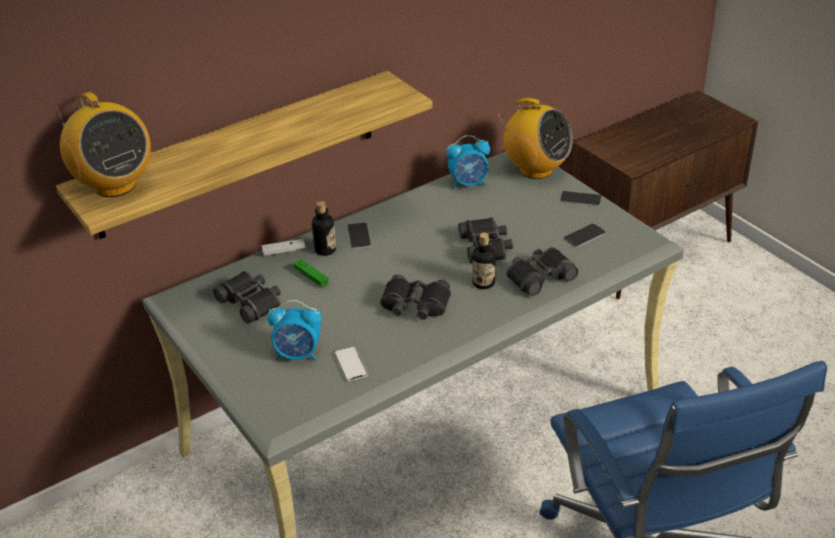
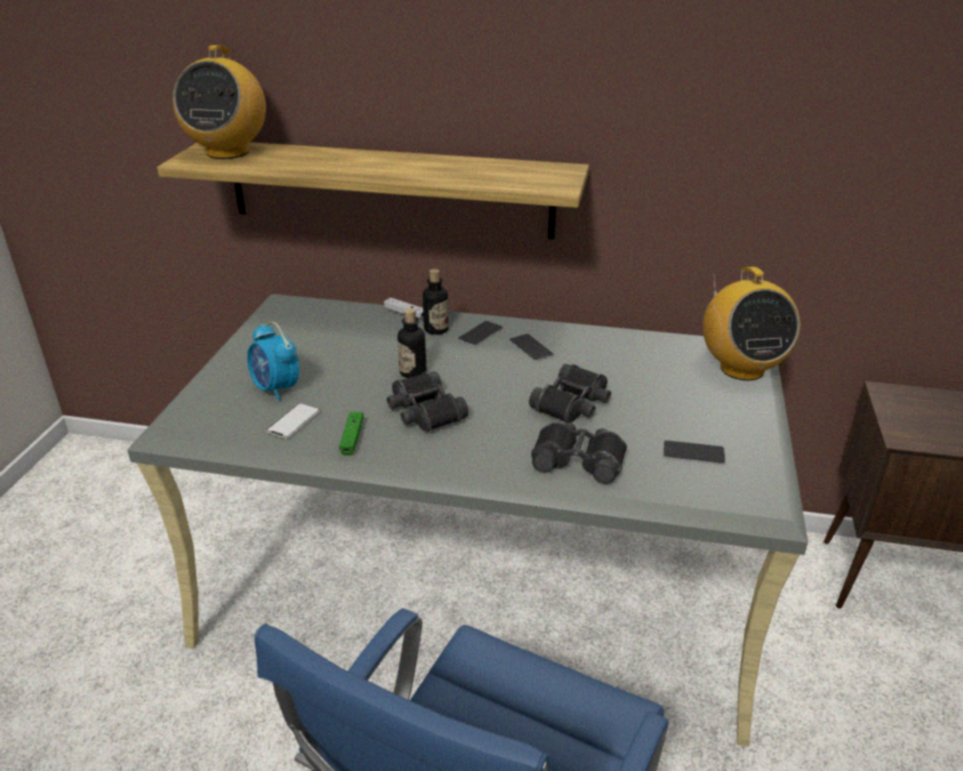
camera: 45 degrees right, 5 degrees down
(251, 302) = (318, 334): black binoculars -> none
(311, 277) = (389, 342): green game controller -> green game controller (352, 438)
(469, 183) = (650, 345): alarm clock -> none
(483, 283) = (515, 431): bottle -> bottle (413, 372)
(580, 199) = (749, 418): phone -> phone (531, 348)

